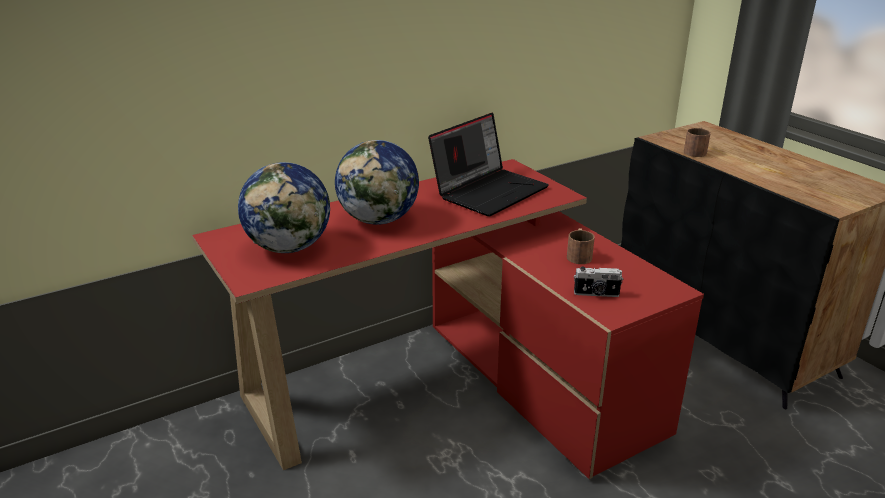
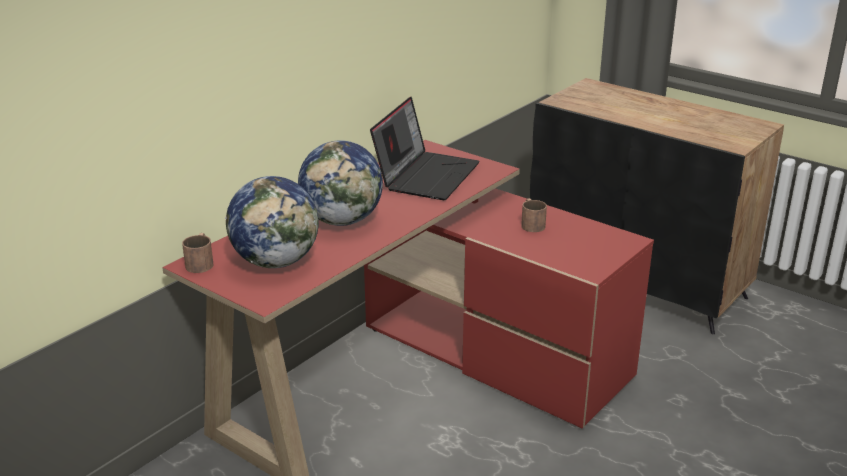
camera: 20 degrees left, 0 degrees up
(596, 294) = (568, 256): camera -> none
(695, 151) = (597, 109): brown mug -> brown mug (201, 262)

